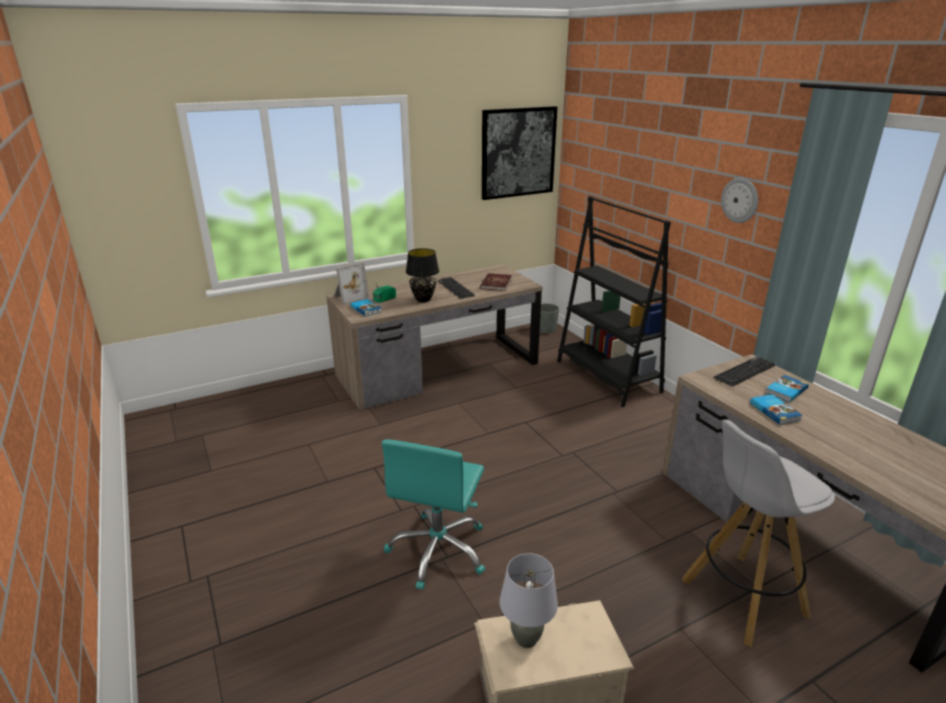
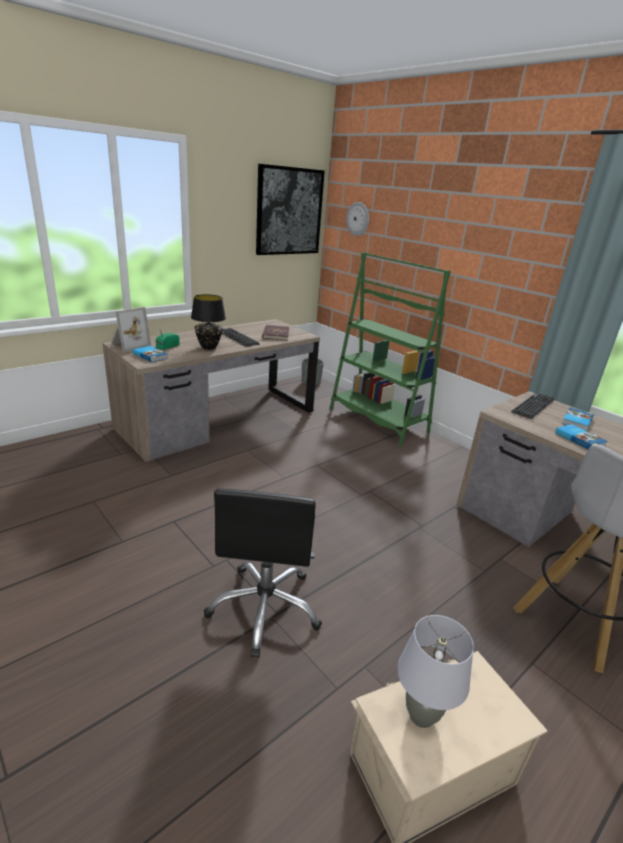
camera: 15 degrees left, 0 degrees up
(438, 550) = (265, 608): turquoise office chair -> black office chair
(607, 376) = (378, 421): black bookcase -> green bookcase
(740, 200) = (515, 250): wall clock -> wall clock (358, 219)

